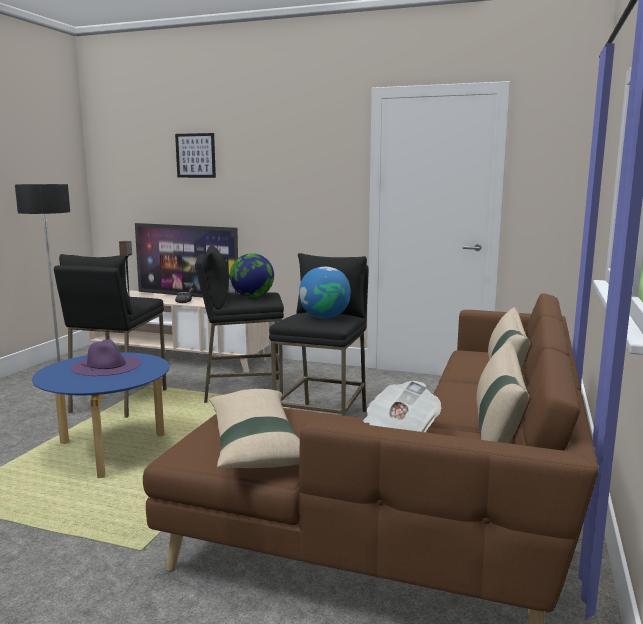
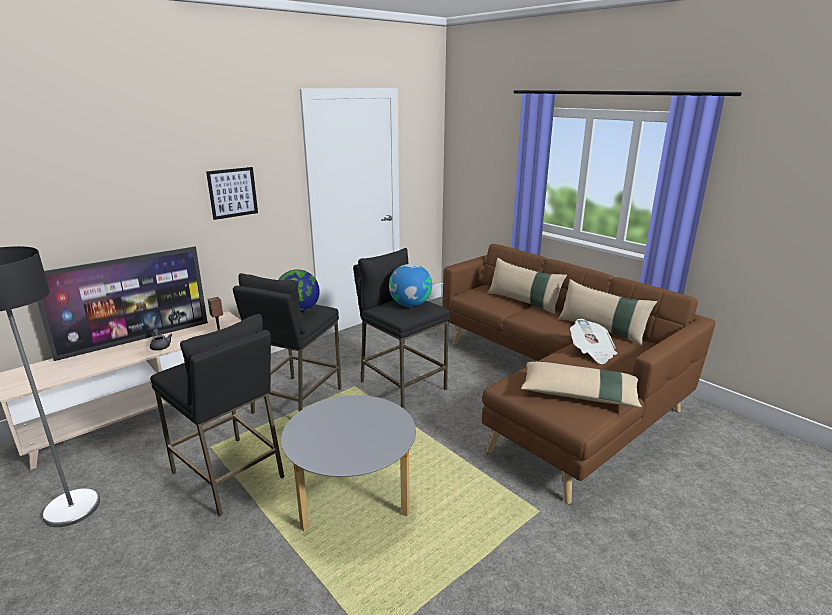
camera: 60 degrees left, 10 degrees up
(106, 365) = (335, 426): purple hat -> none
(109, 451) = (353, 501): blue coffee table -> grey coffee table
(195, 155) = (102, 168): picture -> picture (232, 193)

